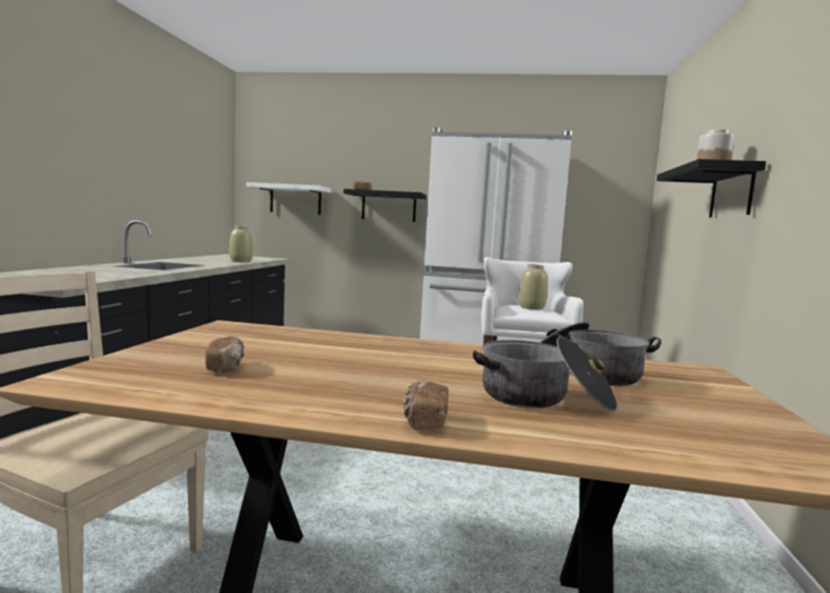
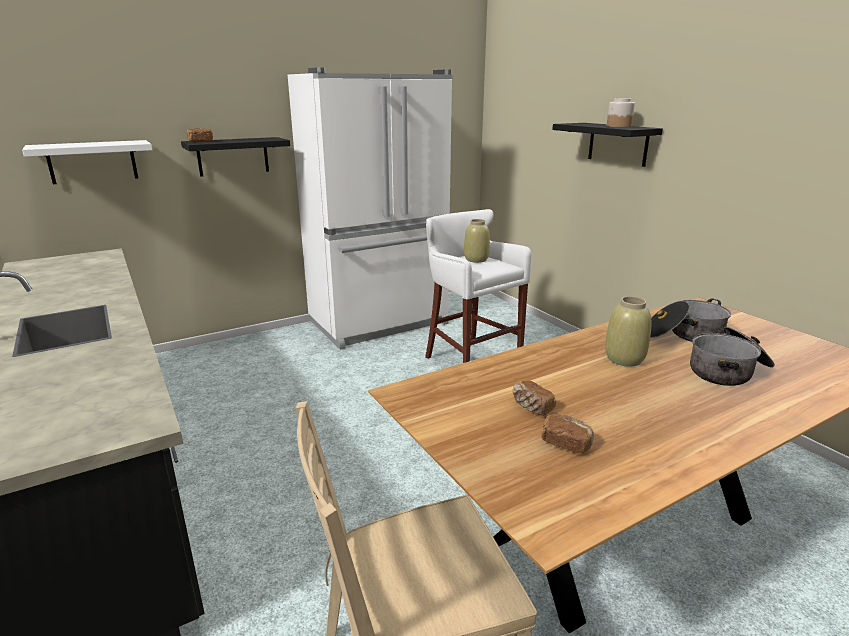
camera: 40 degrees left, 15 degrees up
(241, 261) = (104, 278): beige vase -> beige vase (625, 359)
(424, 421) = (750, 423): bread -> bread (531, 407)

